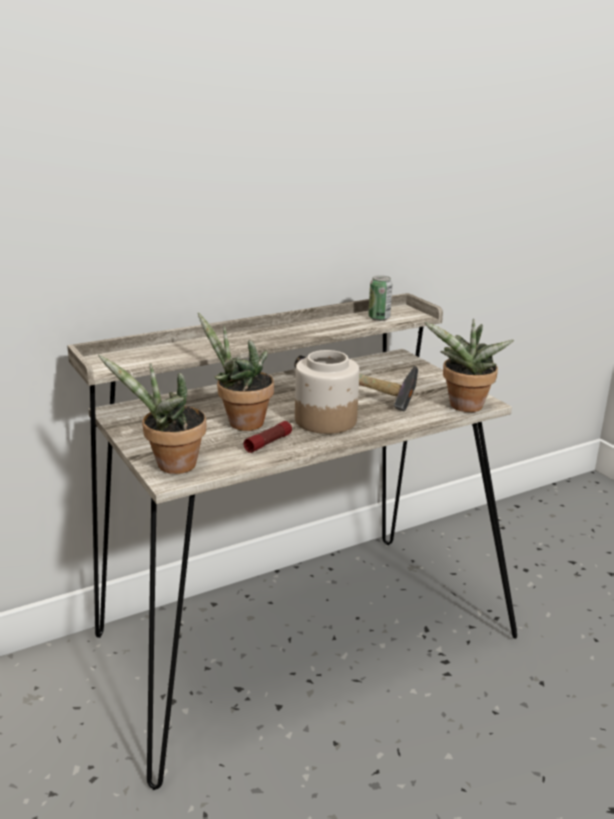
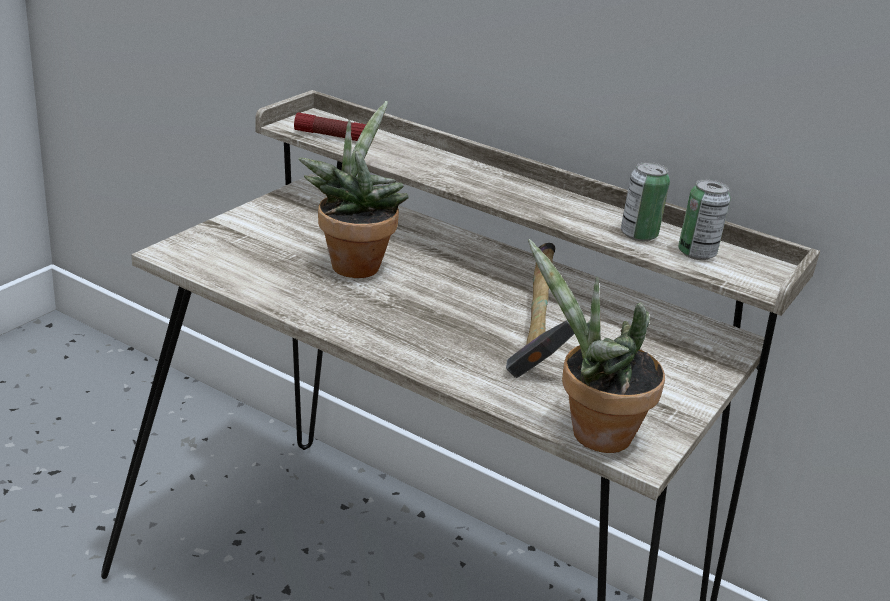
camera: 60 degrees right, 5 degrees up
(170, 466) = (203, 246): potted plant -> none
(268, 443) = (312, 292): flashlight -> flashlight (331, 136)
(325, 420) = (416, 318): jar -> none
(350, 323) = (638, 235): none -> can

